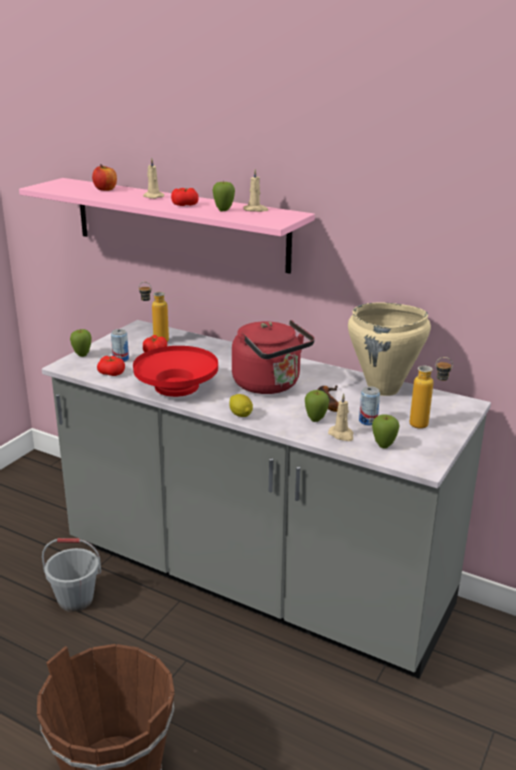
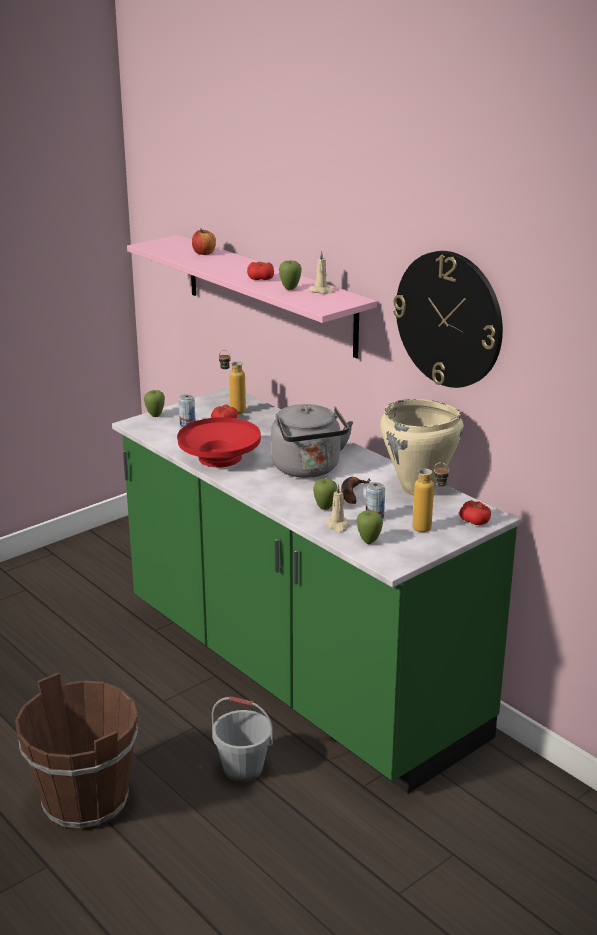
camera: 20 degrees right, 0 degrees up
(76, 599) = (121, 654): grey bucket -> grey bucket (243, 768)
(111, 373) = (170, 436): tomato -> tomato (474, 520)
(153, 197) = (240, 266): beige candle -> none
(240, 415) = (259, 492): lemon -> none
(255, 580) = (298, 673): grey counter -> green counter
(269, 385) = (308, 469): red kettle -> grey kettle
(404, 221) = (449, 319): none -> wall clock

